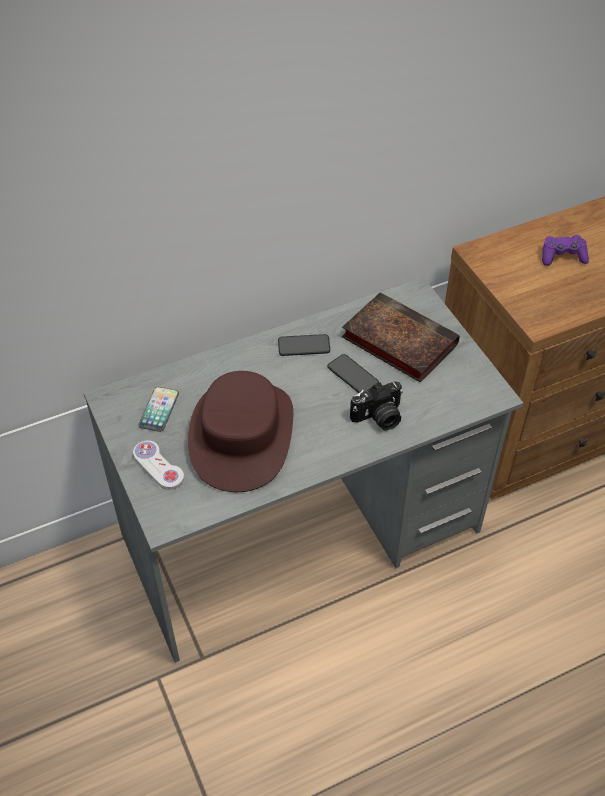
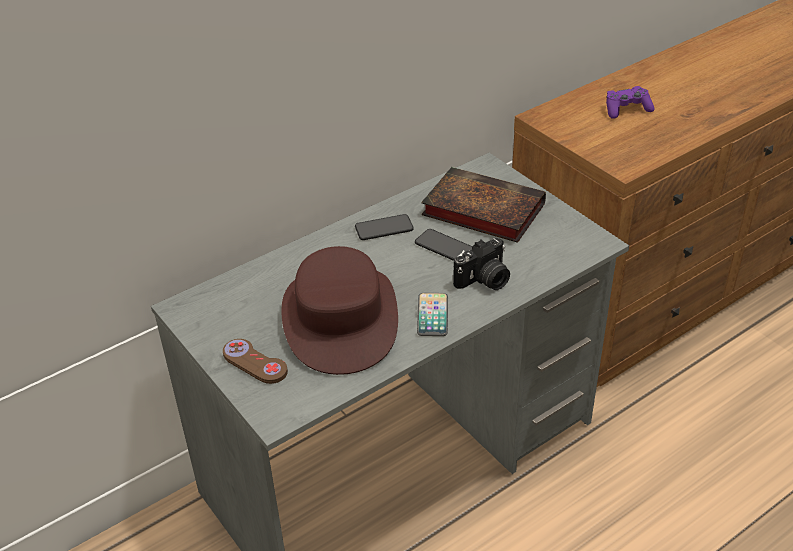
camera: 10 degrees left, 10 degrees down
(158, 466) = (255, 363): white game controller -> brown game controller
(159, 410) = (241, 309): phone -> phone (432, 315)

